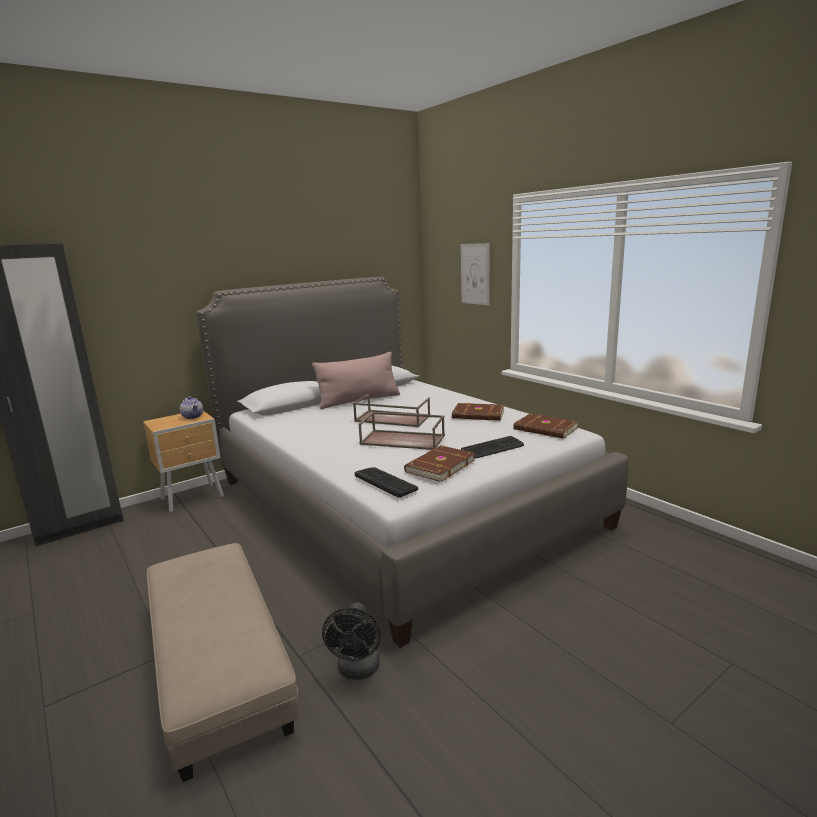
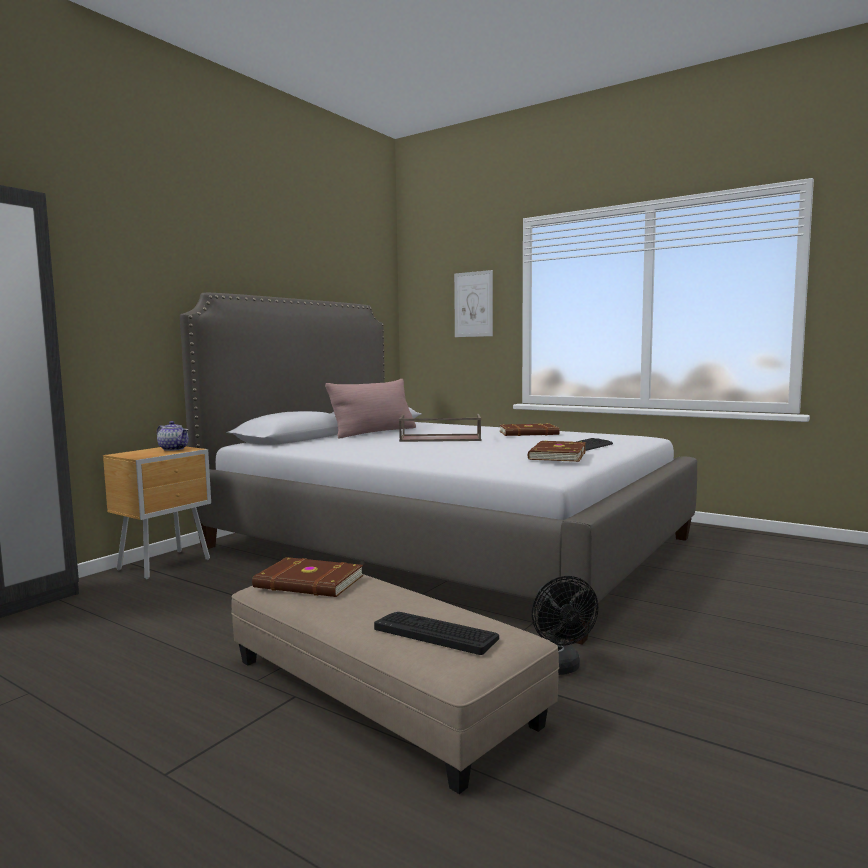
camera: 20 degrees left, 10 degrees down
(385, 482) = (520, 465): keyboard -> keyboard (436, 633)
(403, 439) = (483, 446): brown tray -> none
(545, 429) = (613, 436): brown book -> brown book (309, 583)

